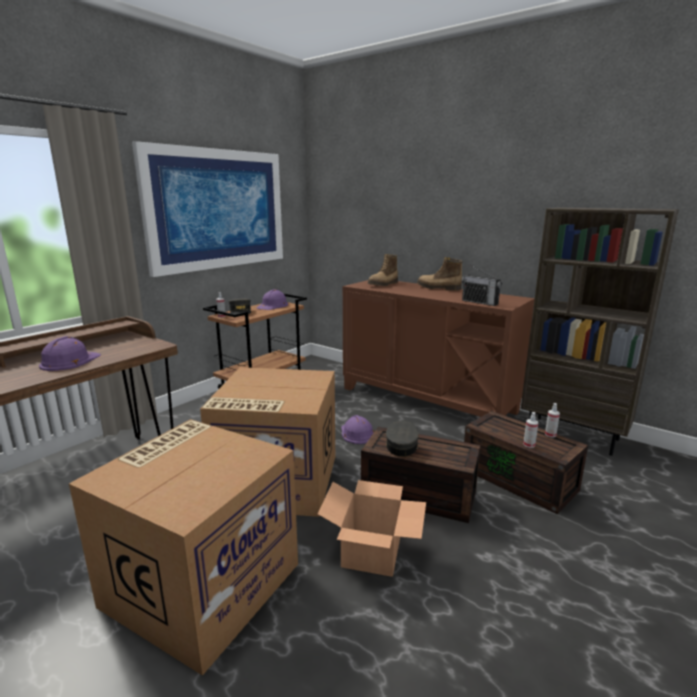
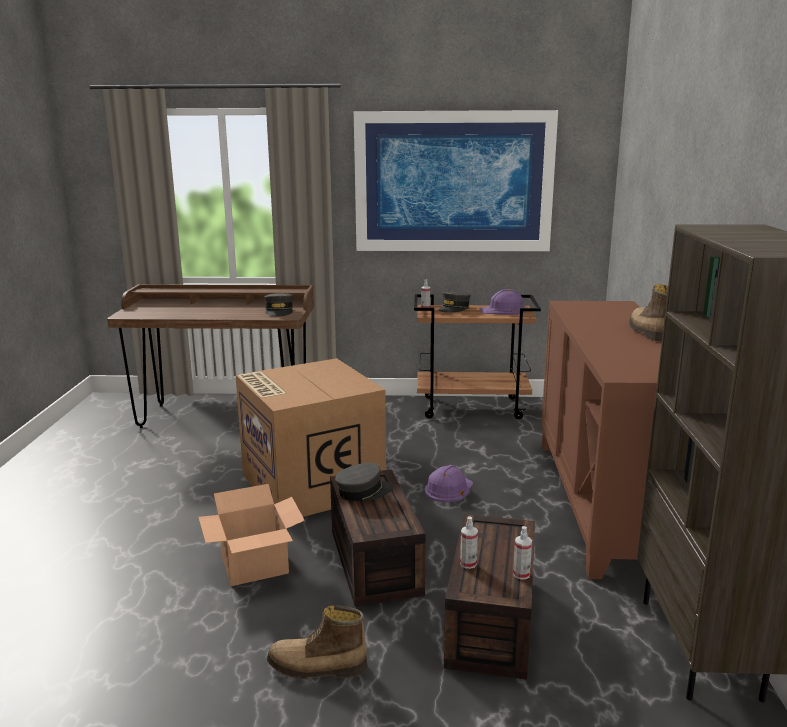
camera: 55 degrees right, 0 degrees up
(69, 361) = (222, 310): purple hard hat -> none
(135, 345) = (279, 311): none -> grey cap
(202, 582) = (160, 508): cardboard box -> none
(383, 284) = (602, 310): boot -> boot (316, 668)
(480, 302) = (612, 362): radio -> none

